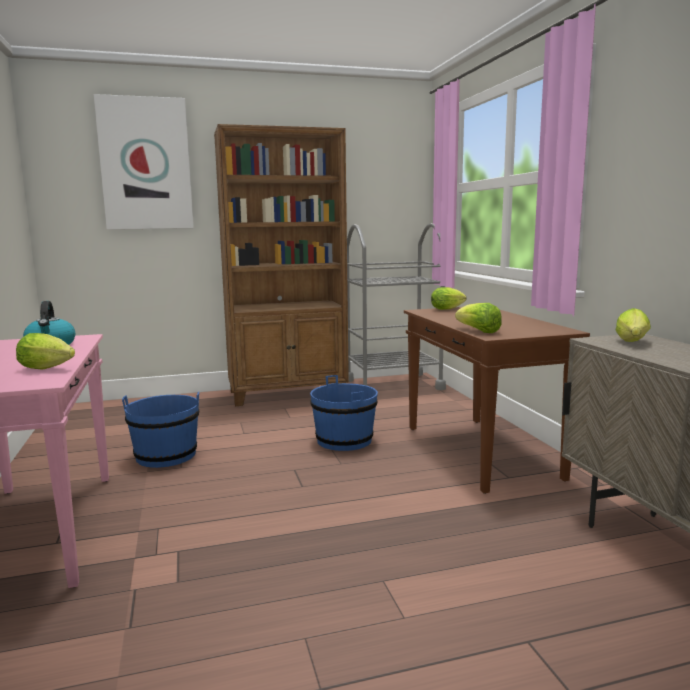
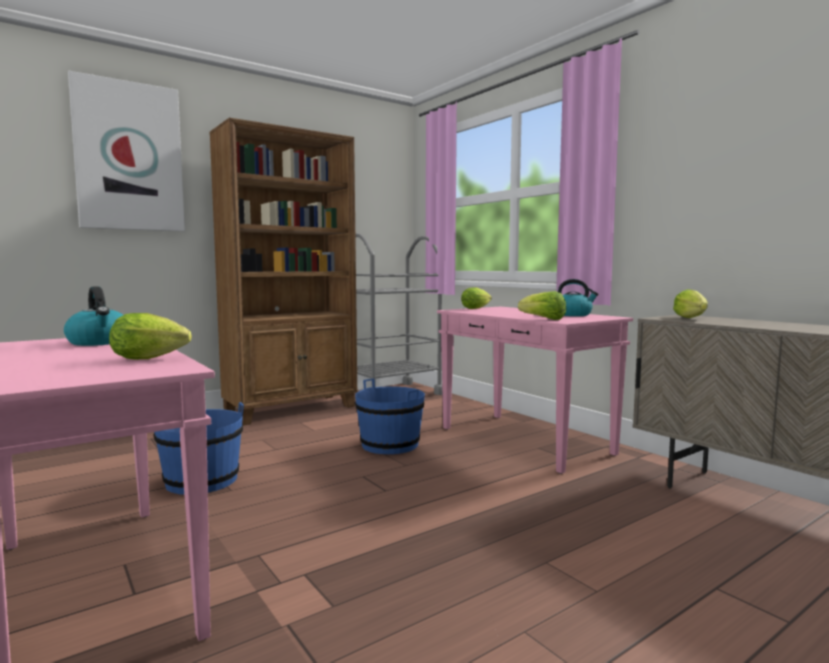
camera: 20 degrees left, 5 degrees down
(481, 453) = (526, 441): brown console table -> pink console table
(529, 324) = (573, 315): none -> kettle

